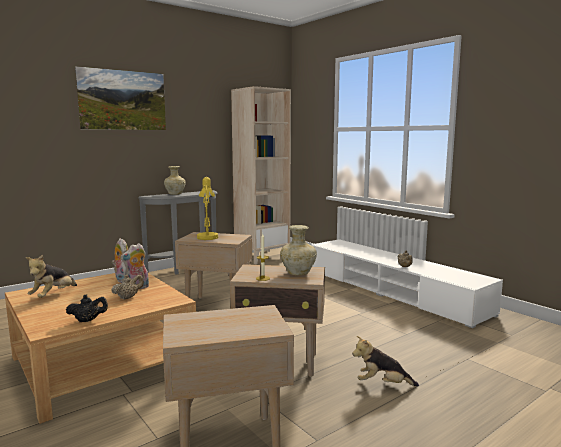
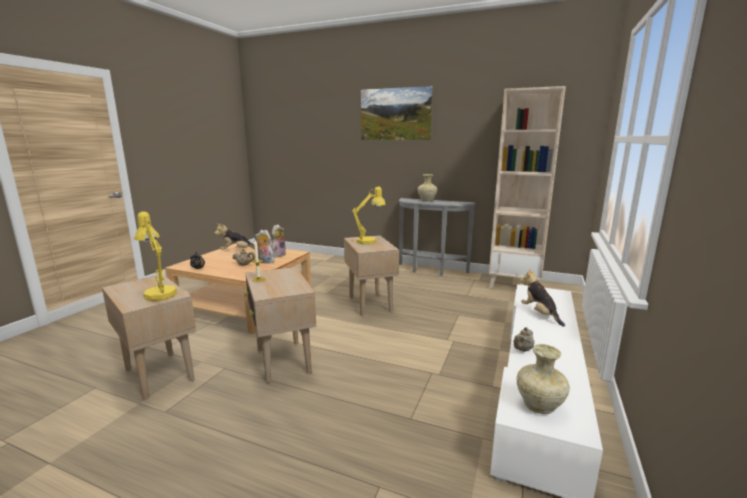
camera: 60 degrees right, 5 degrees up
(244, 317) = (159, 293): none -> yellow table lamp
(298, 273) = (284, 287): beige vase -> beige vase (540, 406)
(382, 384) = (272, 426): plush toy -> plush toy (539, 314)

